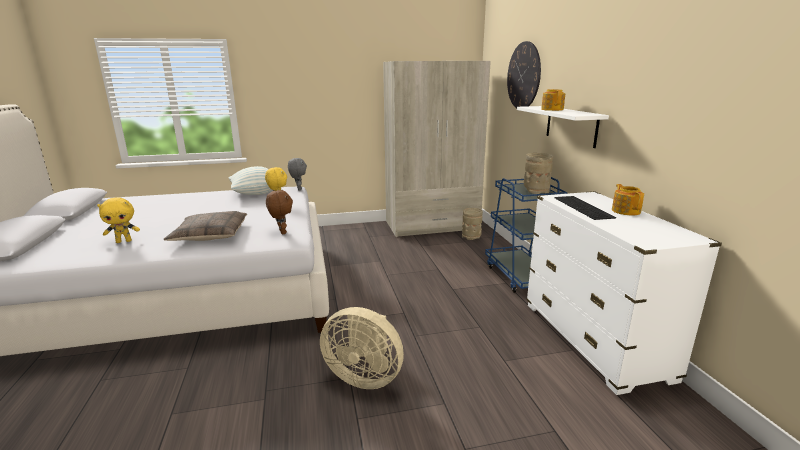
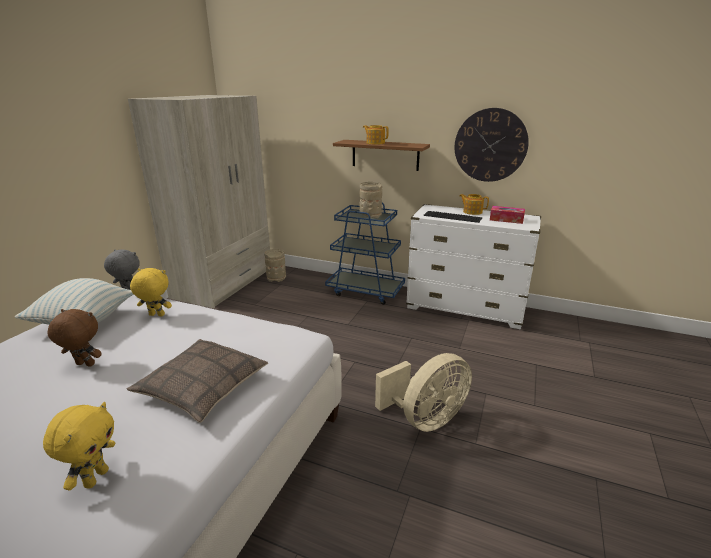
camera: 55 degrees left, 5 degrees up
(281, 232) = (272, 337): brown plush toy -> brown plush toy (84, 365)
(523, 76) = (304, 111): wall clock -> wall clock (490, 145)
(571, 125) = (385, 155): white shelf -> brown shelf
(644, 229) = (506, 219): none -> tissue box

